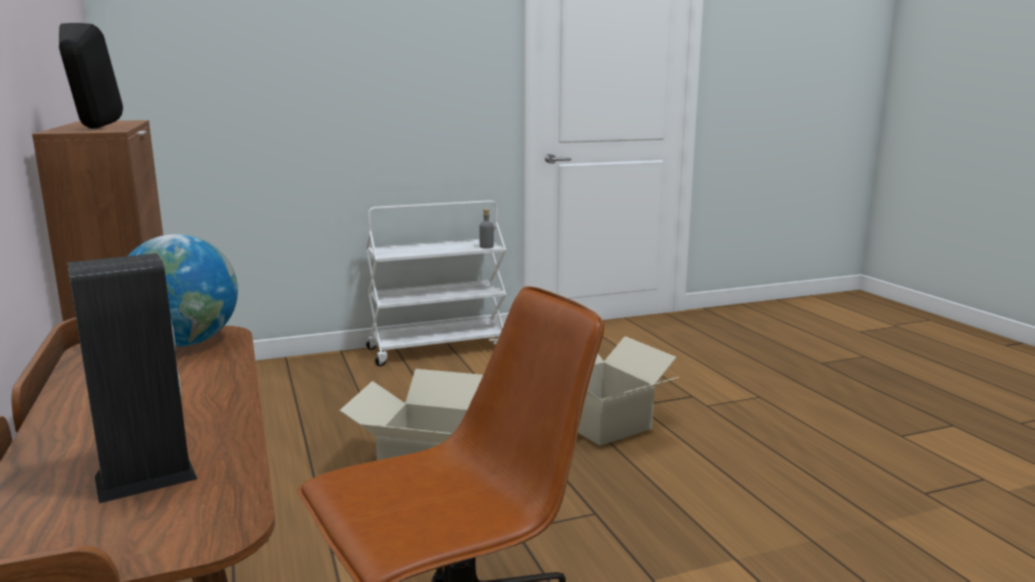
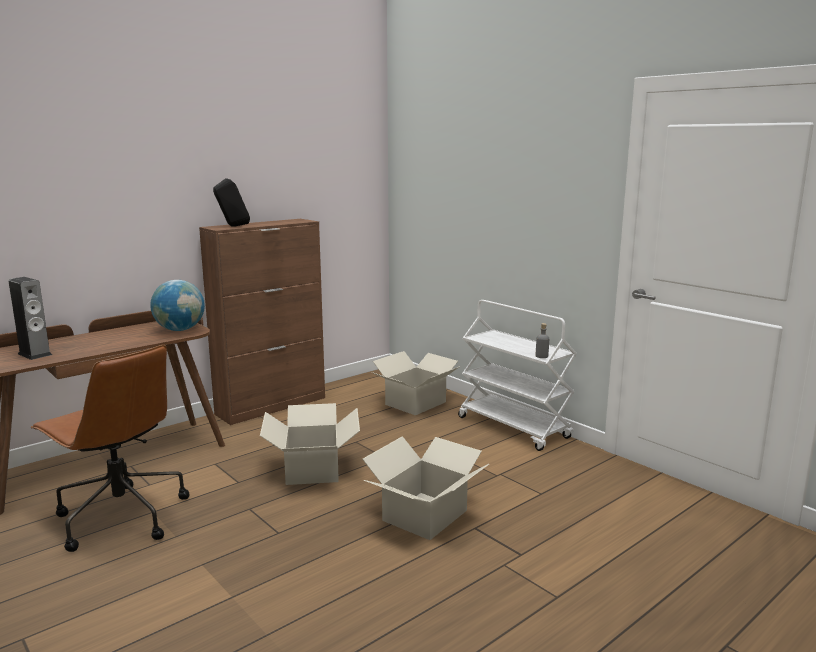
camera: 70 degrees right, 0 degrees up
(302, 380) = (415, 403): none -> cardboard box

